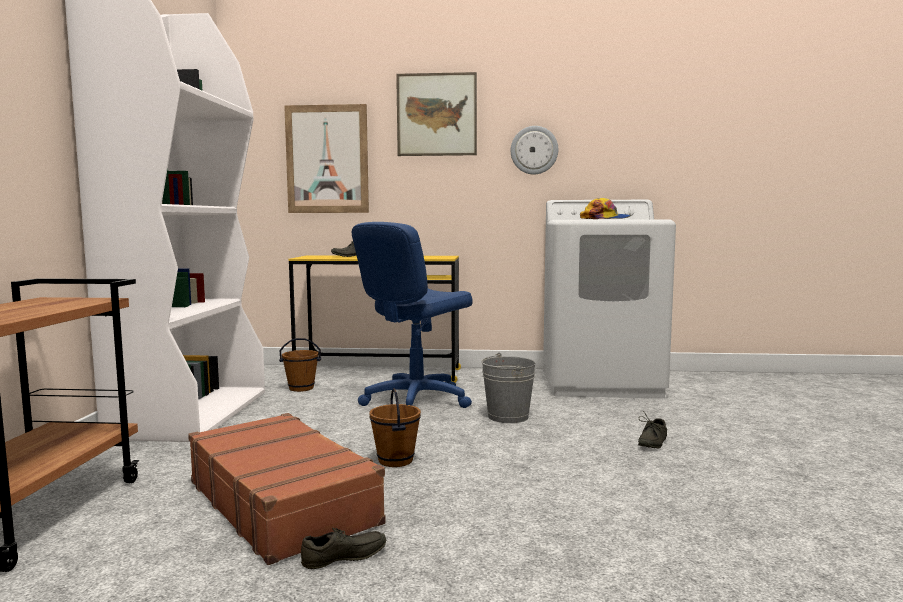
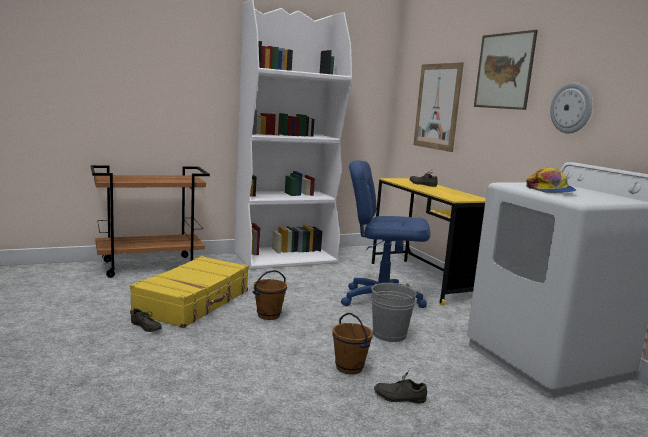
camera: 60 degrees right, 5 degrees up
(283, 502) = (194, 302): brown suitcase -> yellow suitcase
(301, 388) = (360, 268): brown bucket -> brown bucket (349, 368)

